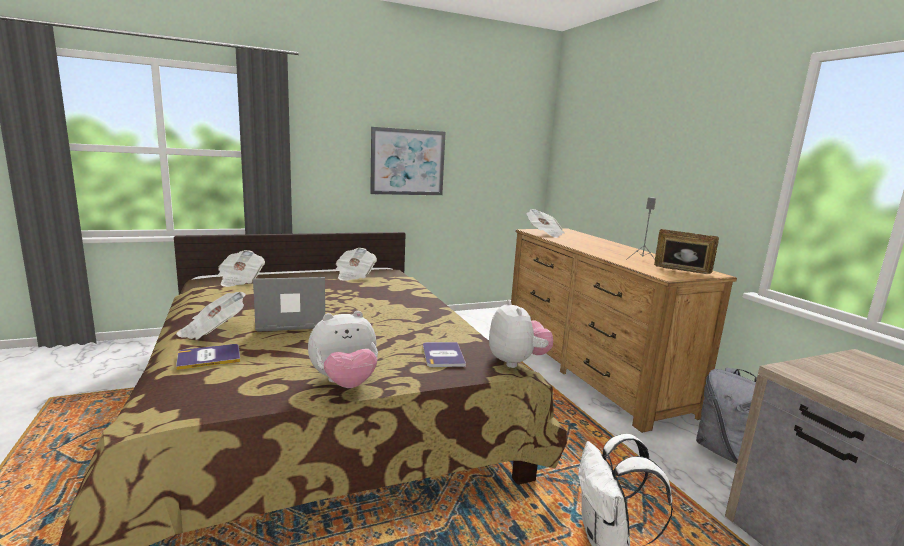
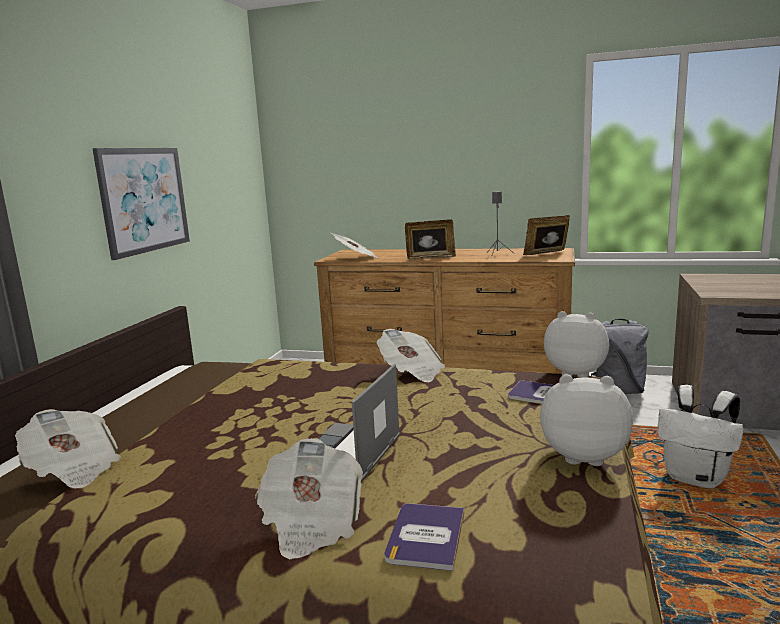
camera: 50 degrees left, 0 degrees up
(345, 383) = (583, 455): plush toy -> plush toy turned 90 degrees counterclockwise
(354, 275) = (207, 385): newspaper -> newspaper (412, 372)
(585, 247) = (430, 258): none -> picture frame

